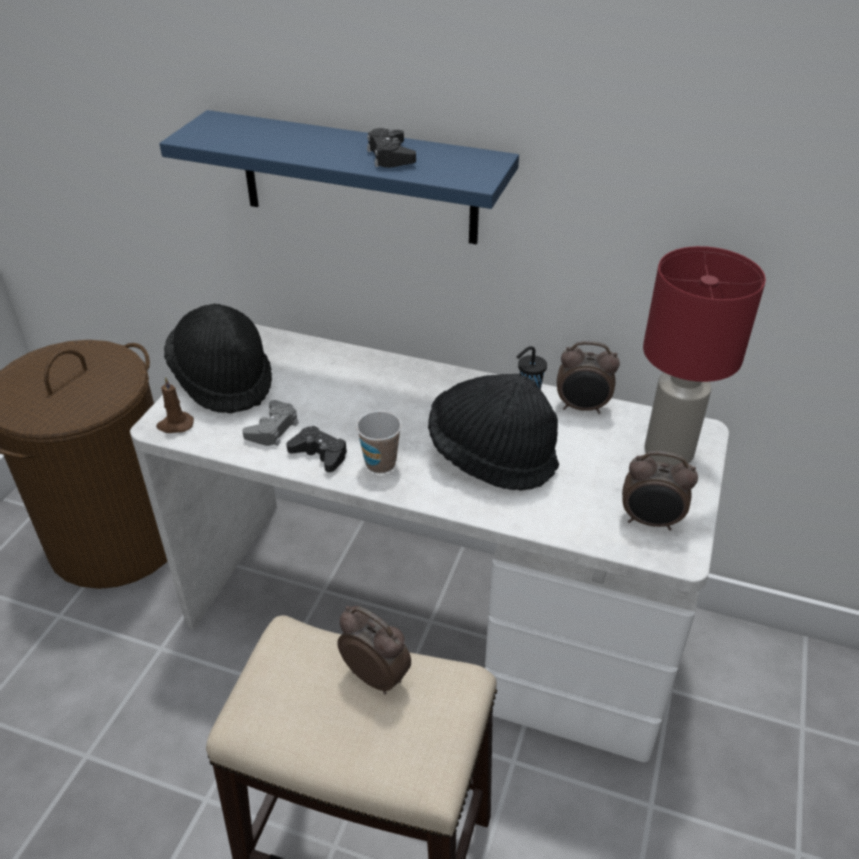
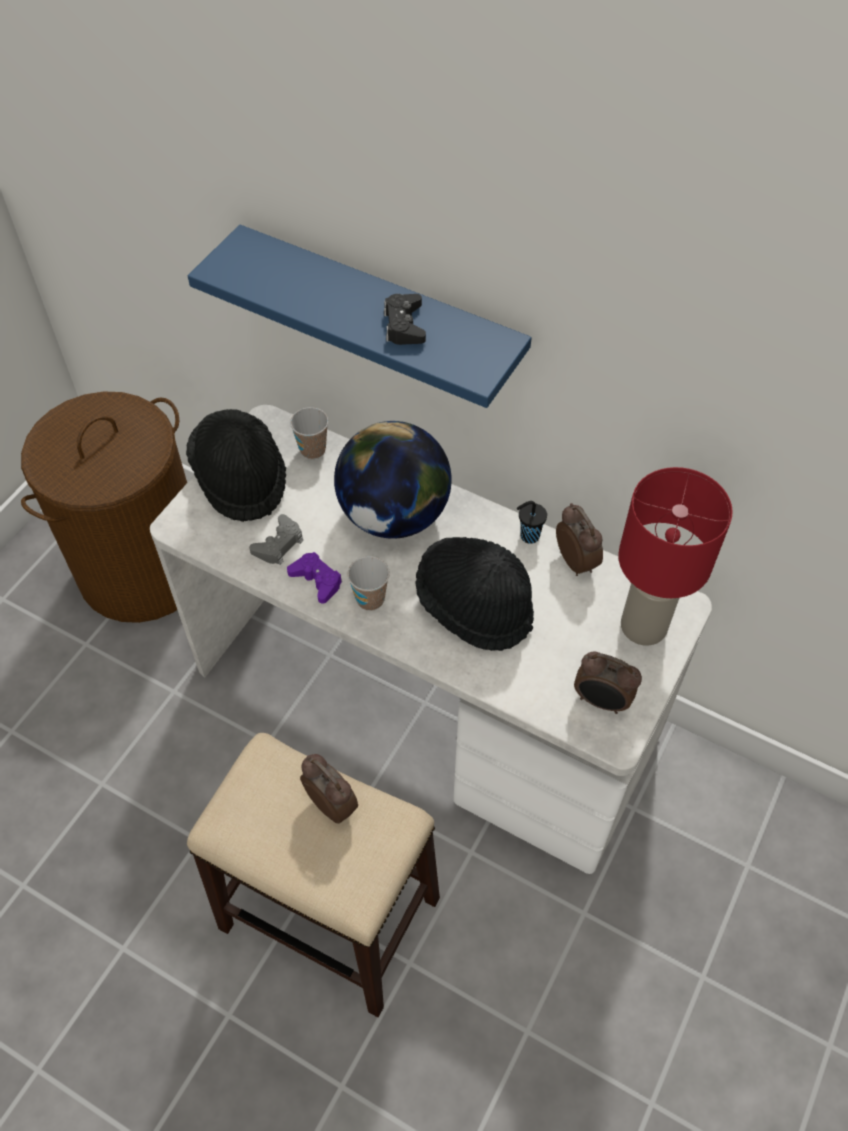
camera: 10 degrees right, 15 degrees up
(175, 425) = (190, 527): brown candle -> none
(294, 350) = (313, 450): none -> cup
(320, 454) = (317, 580): black game controller -> purple game controller
(388, 392) = (394, 515): none -> globe
(582, 408) = (576, 561): alarm clock -> alarm clock turned 135 degrees counterclockwise

